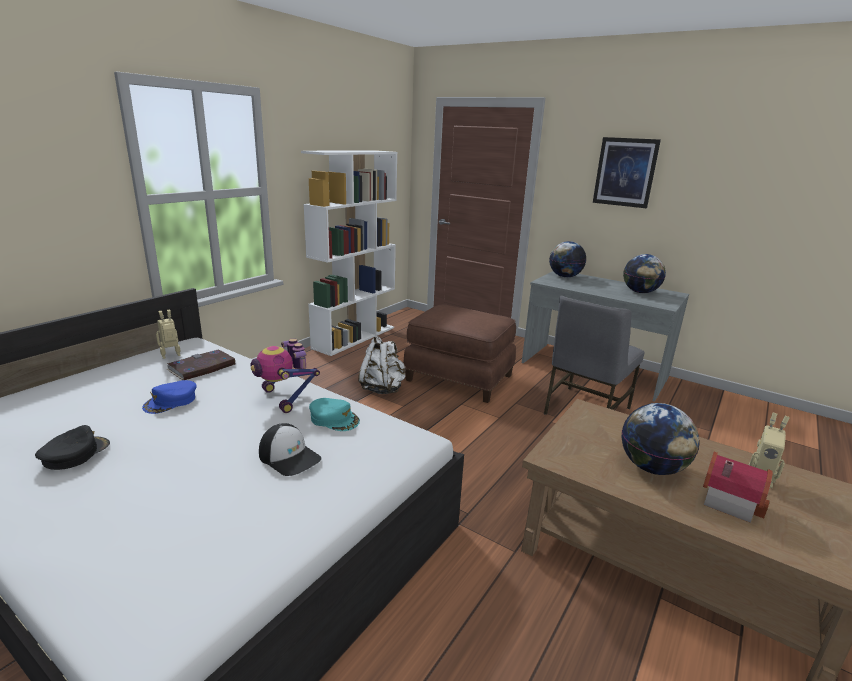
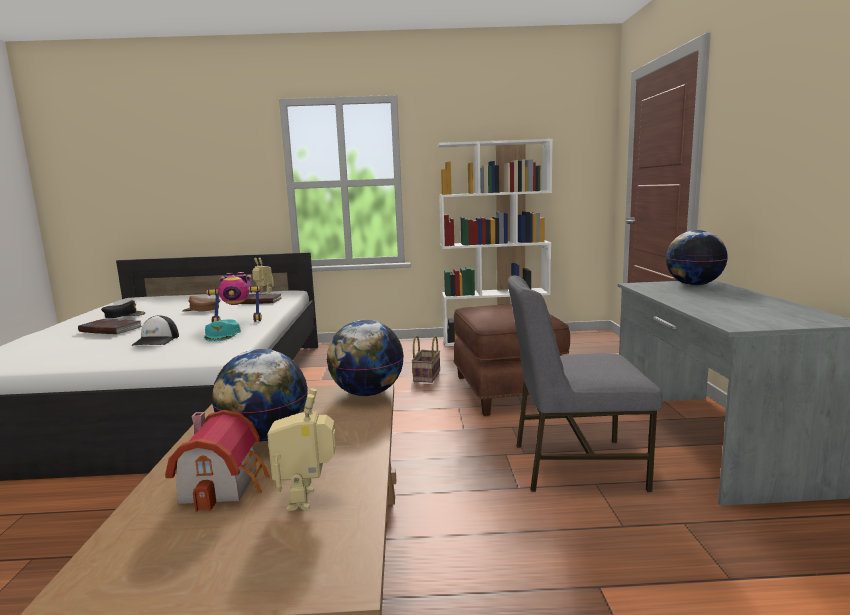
camera: 55 degrees right, 10 degrees down
(154, 477) = (110, 329): none -> book
(171, 401) = (201, 309): blue cap -> brown cap
(285, 398) = (238, 321): toy robot -> toy robot turned 120 degrees counterclockwise
(382, 388) = (426, 376): white backpack -> basket
(625, 172) = (787, 111): picture -> none
(640, 292) = (758, 310): globe -> globe (367, 393)

